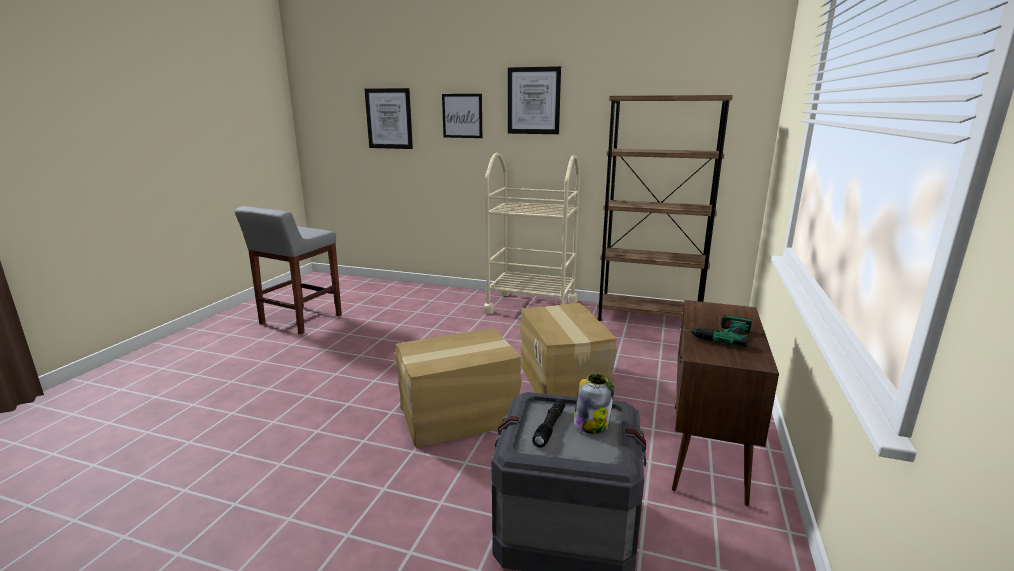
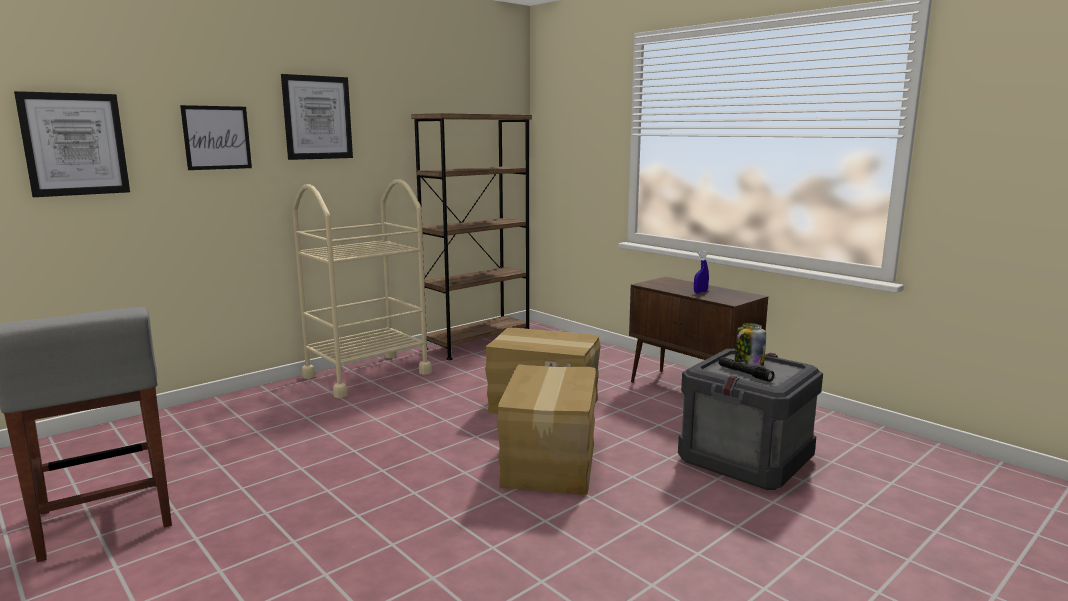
camera: 60 degrees left, 5 degrees down
(715, 334) = (700, 292): power drill -> blue spray bottle

